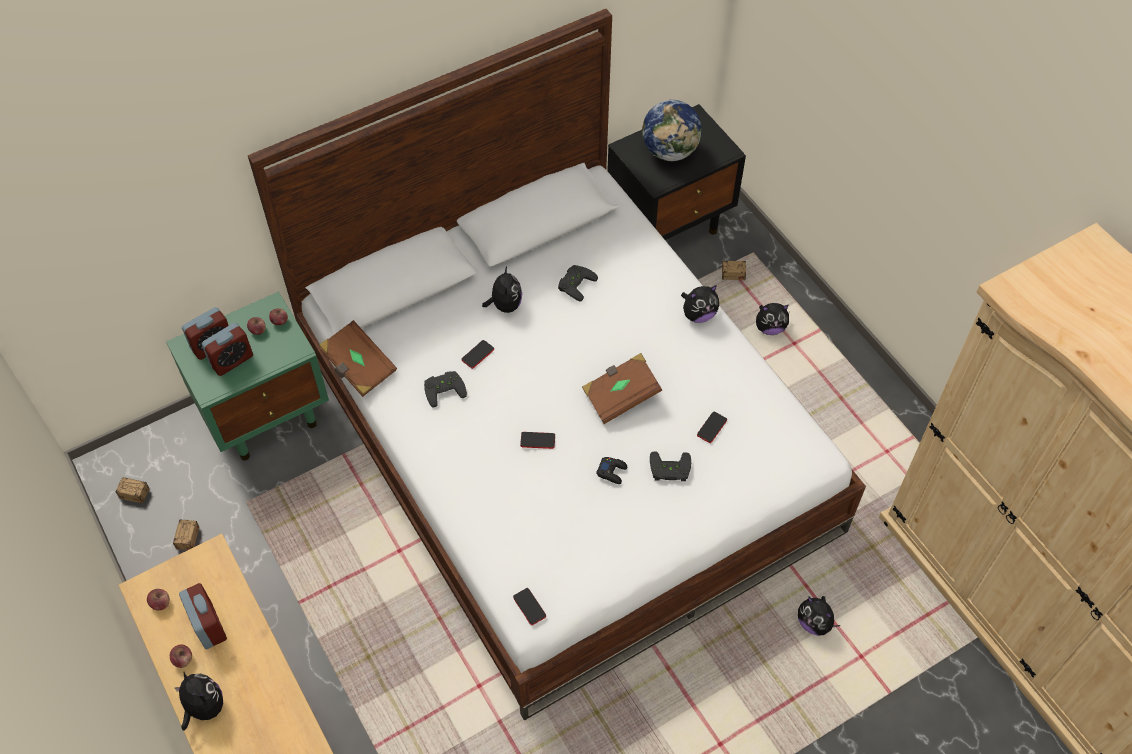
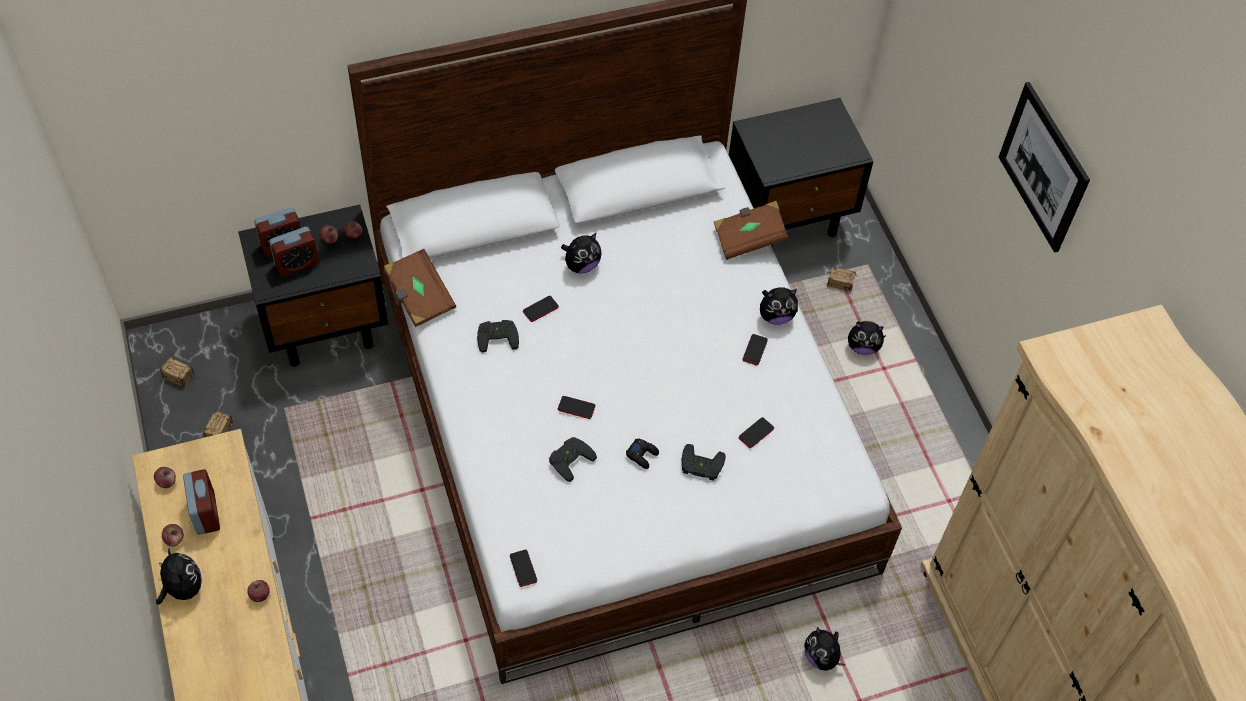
camera: 10 degrees right, 0 degrees up
(266, 414) = (326, 325): green nightstand -> black nightstand
(284, 695) = (260, 595): none -> apple
(505, 305) = (581, 265): plush toy -> plush toy turned 45 degrees clockwise
(574, 283) = (658, 257): black game controller -> black game controller (569, 458)
(620, 396) = (672, 381): brown book -> brown book (749, 238)
(670, 151) = (795, 141): globe -> none
(688, 350) = (755, 350): none -> phone
(935, 121) = (1043, 167): none -> picture

